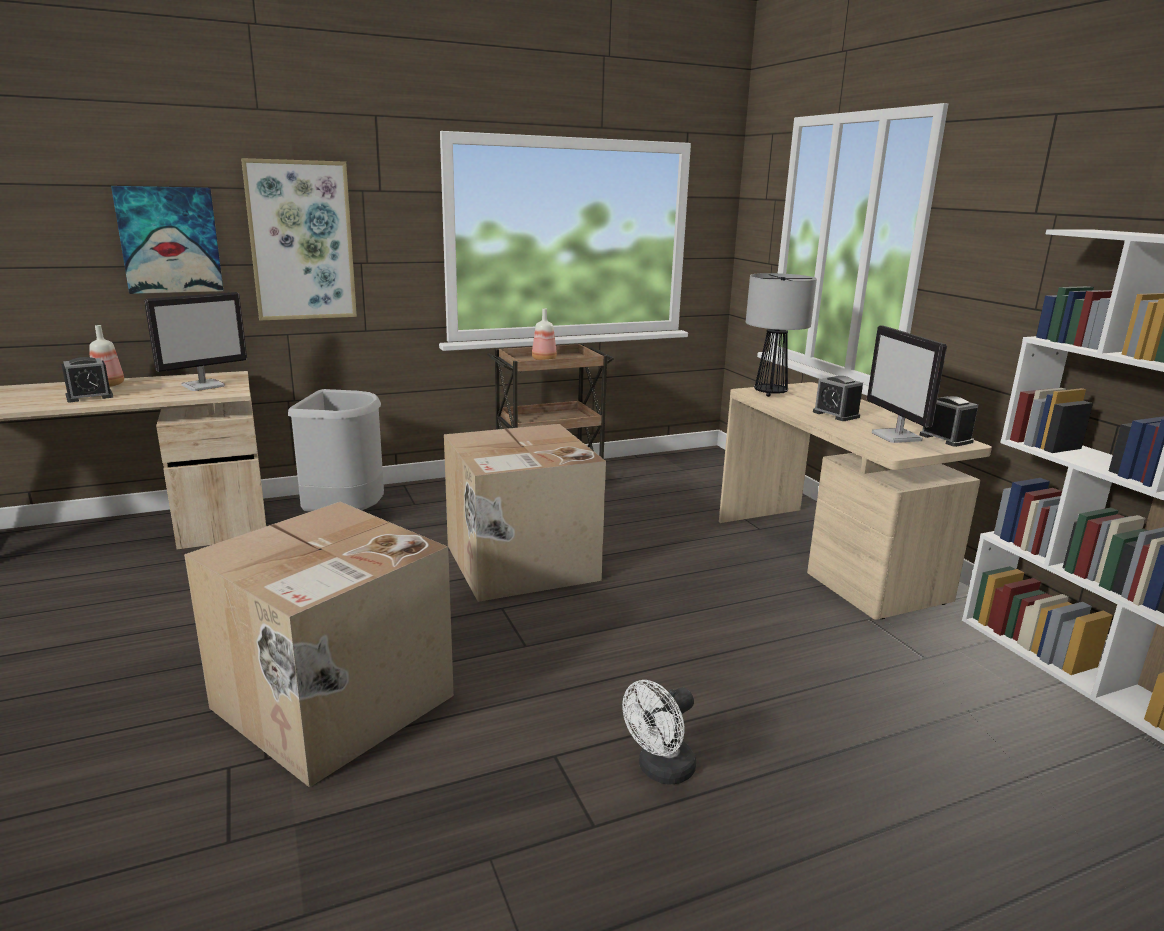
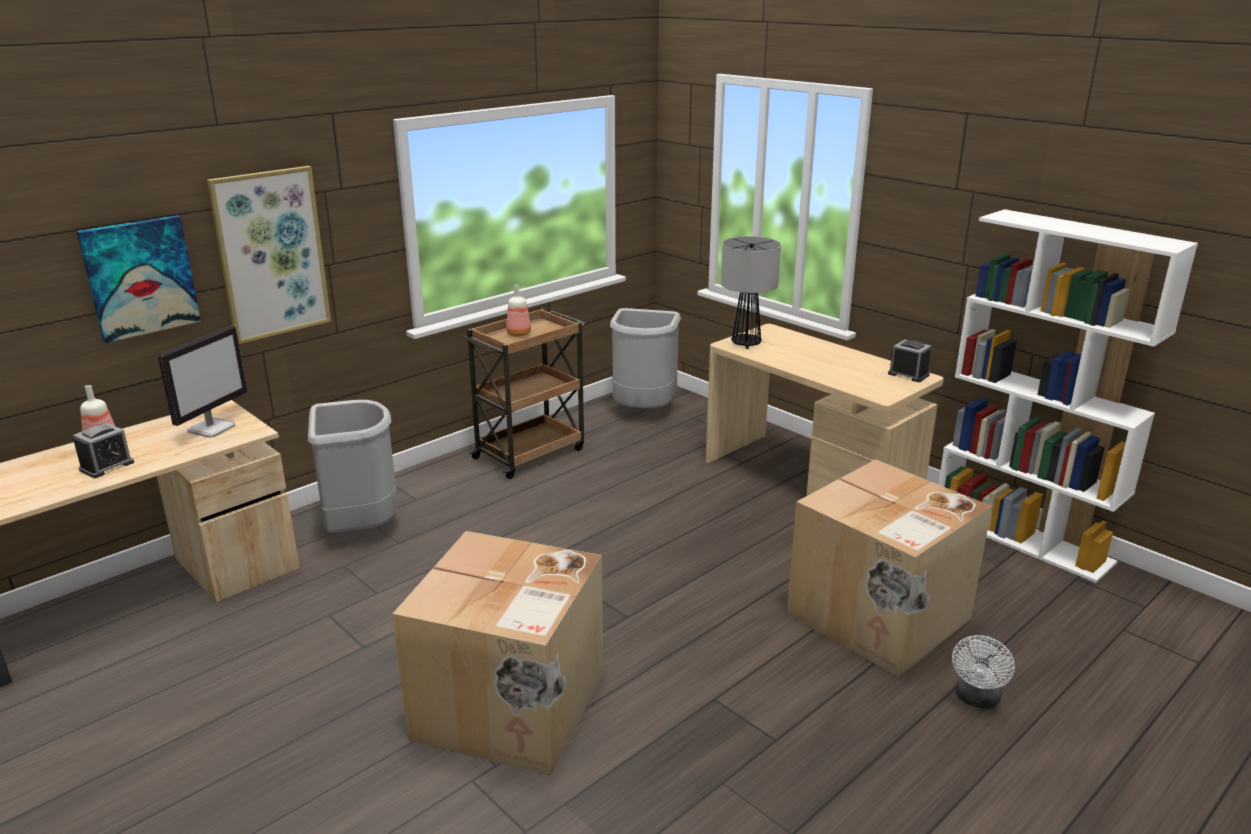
camera: 20 degrees left, 5 degrees up
(520, 563) = (566, 541): cardboard box -> cardboard box (879, 617)
(660, 770) = (795, 688): white fan -> white fan (976, 699)
(685, 470) = (643, 412): none -> grey trash can
(836, 414) = (814, 361): alarm clock -> none
(897, 437) = (874, 379): monitor -> none

